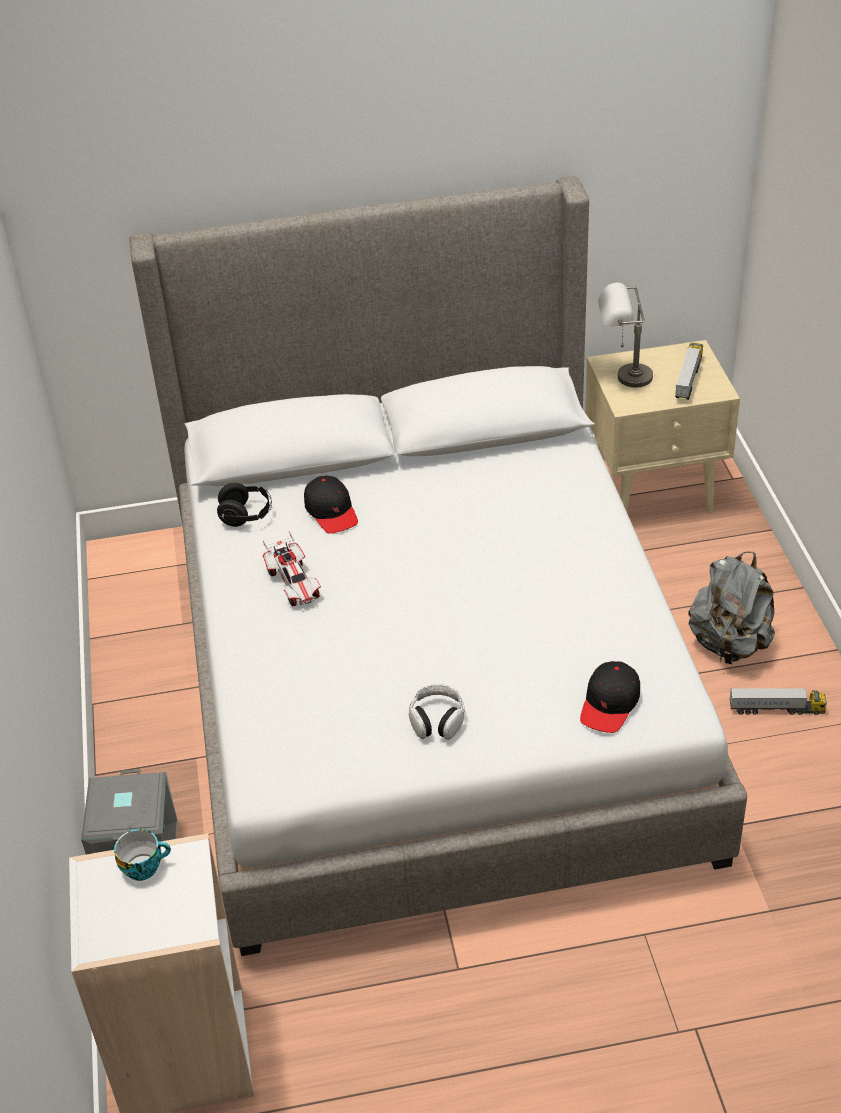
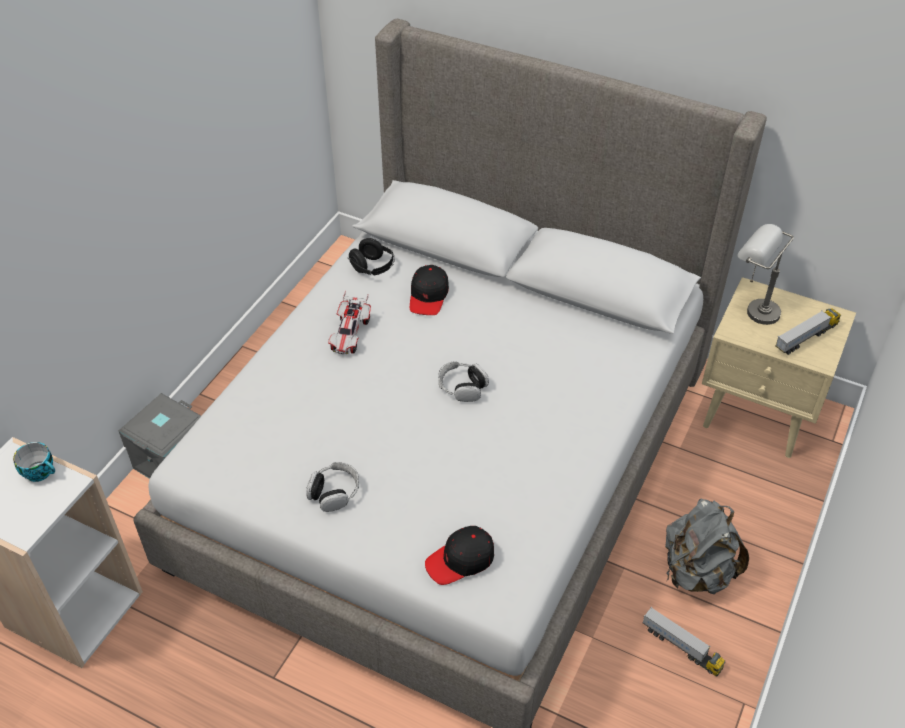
camera: 35 degrees right, 5 degrees up
(453, 569) = (462, 387): none -> headphones

